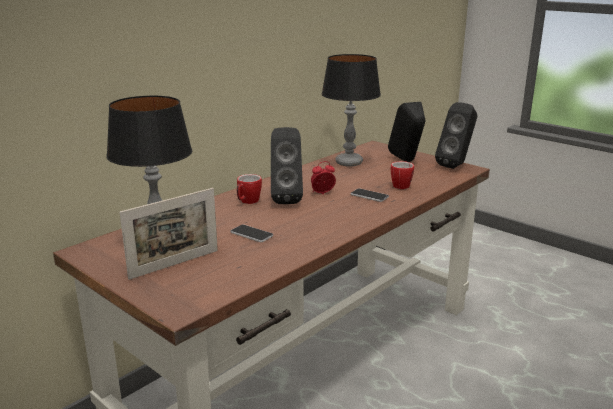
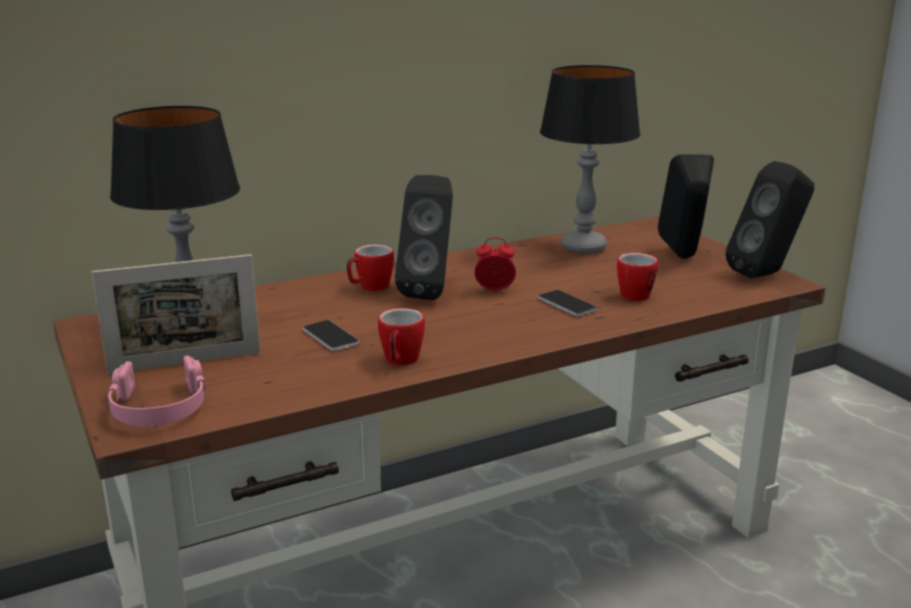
camera: 20 degrees right, 0 degrees up
(184, 294) = (159, 407): none -> pink headphones
(307, 242) = (400, 362): none -> mug

